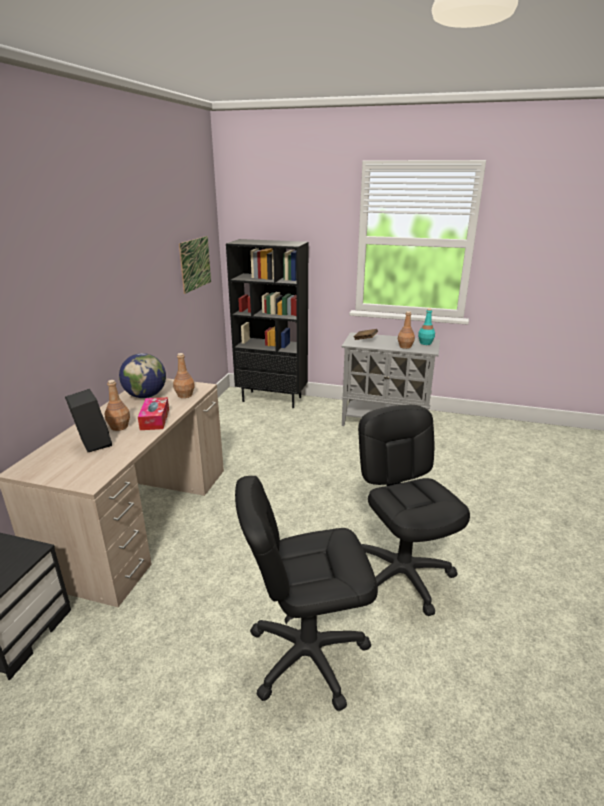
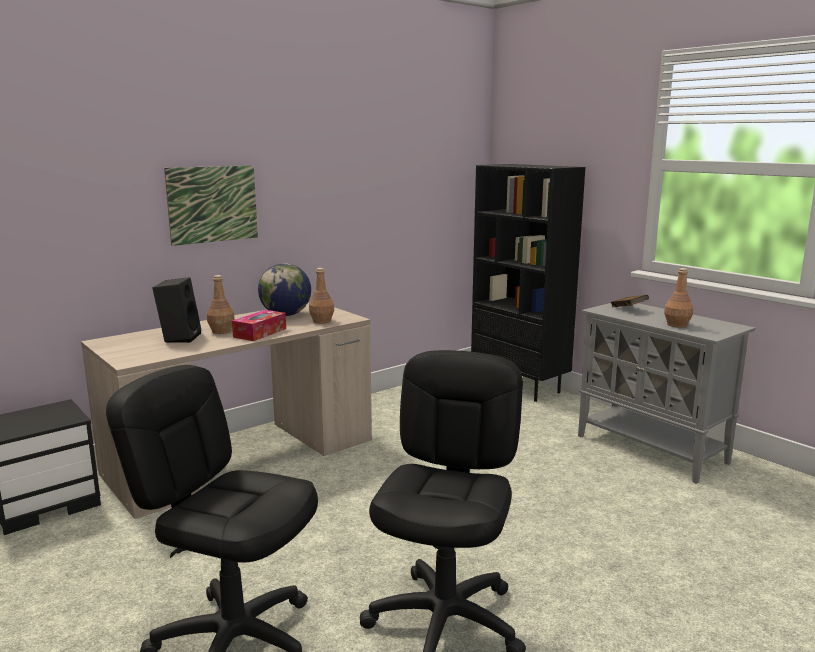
camera: 35 degrees right, 10 degrees down
(195, 264) = (434, 187): picture -> picture (213, 204)
(425, 343) = (720, 326): turquoise bottle -> none

